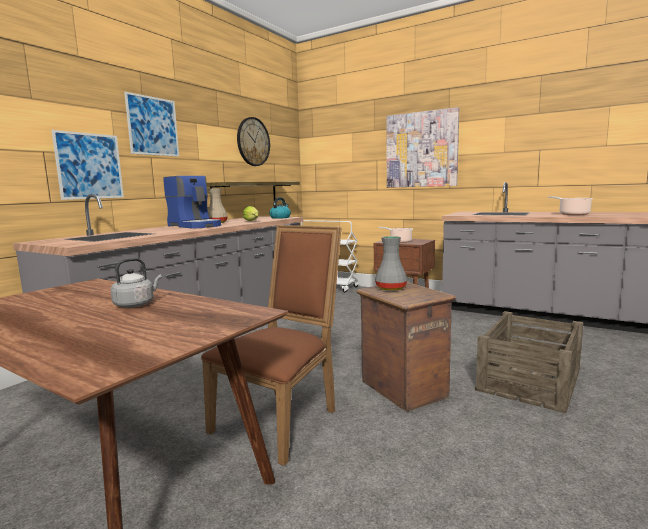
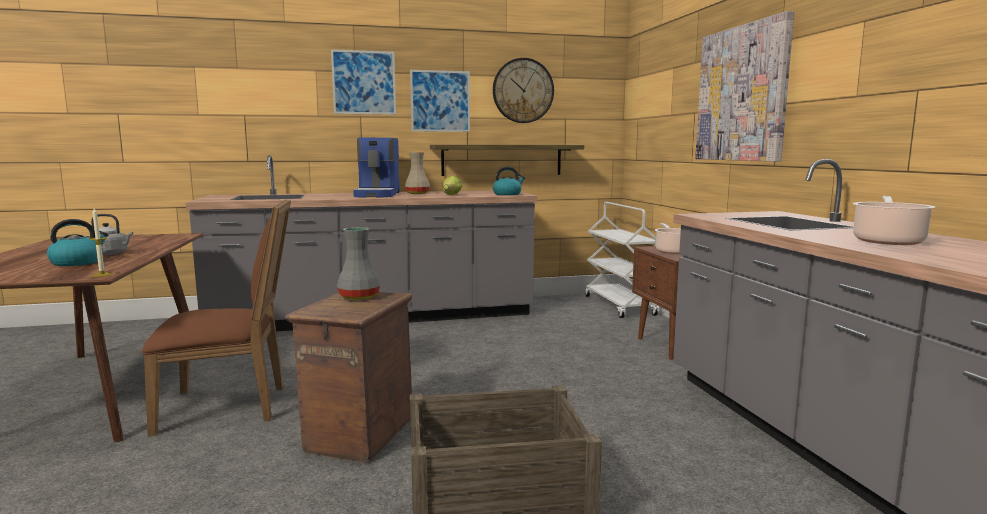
camera: 45 degrees right, 0 degrees up
(89, 166) = (286, 127): picture -> picture (440, 101)
(157, 315) = (78, 262): none -> kettle
(259, 311) = (102, 274): none -> candle

